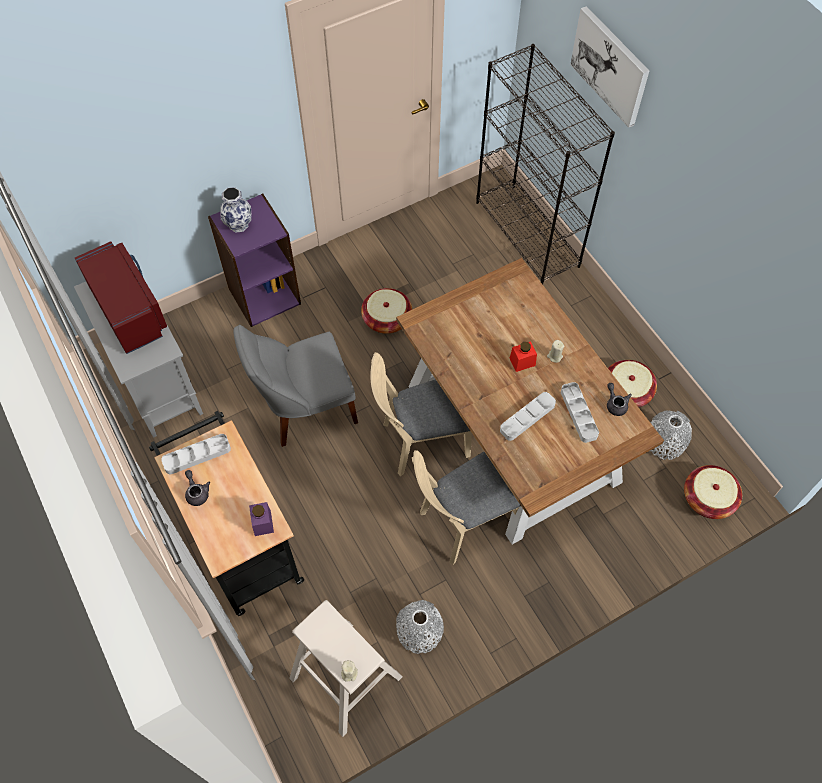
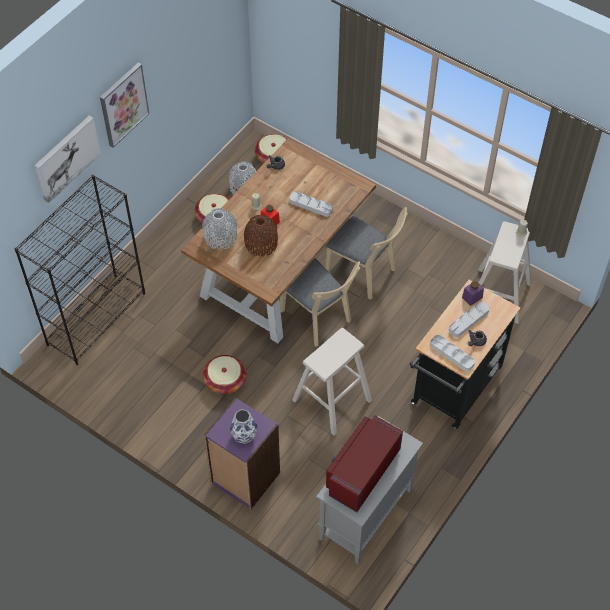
camera: 115 degrees left, 5 degrees down
(305, 409) = (331, 400): grey chair -> beige stool
(419, 631) = (447, 270): grey vase -> grey vase (220, 237)
(491, 339) = (261, 243): none -> brown vase
(578, 414) = (293, 181): grey tray -> grey tray (468, 321)
(681, 138) = (123, 104): none -> picture

